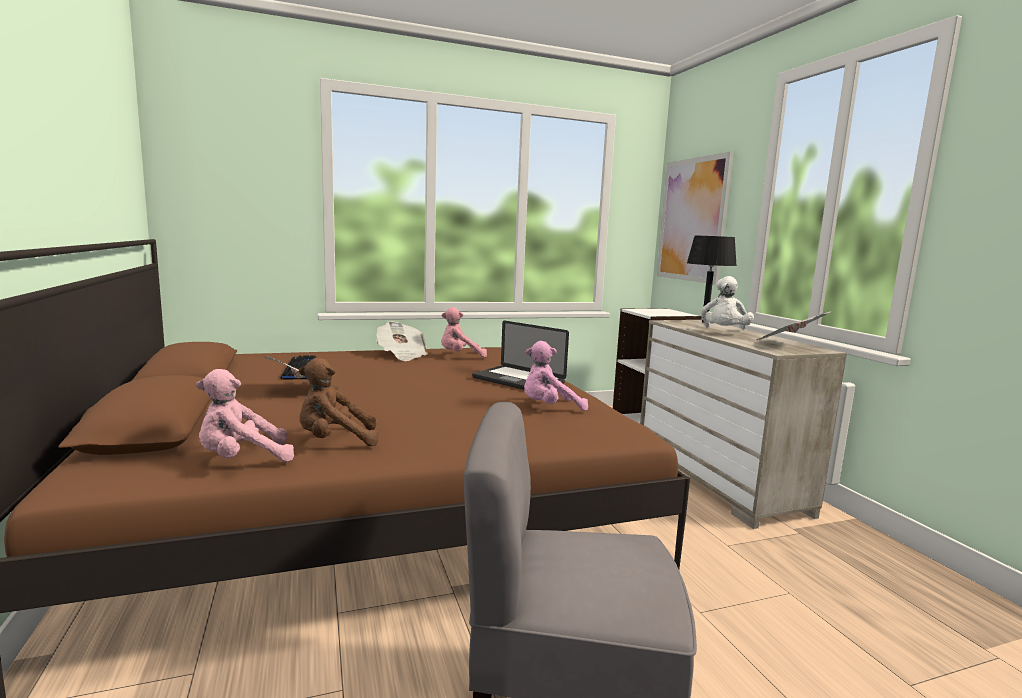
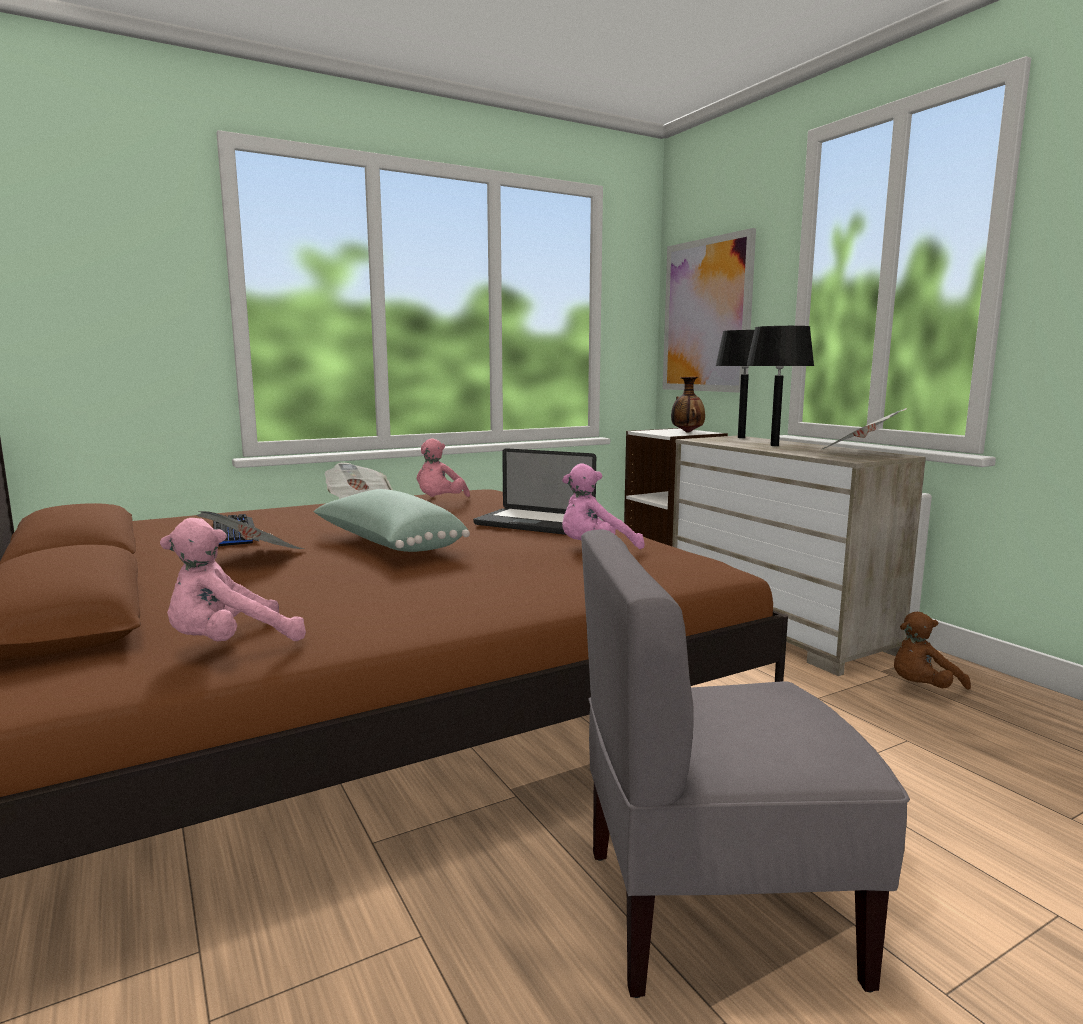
camera: 10 degrees left, 0 degrees up
(335, 441) = (345, 611): brown plush toy -> brown plush toy (922, 688)
(399, 389) = (387, 545): none -> green pillow
(460, 356) = (439, 502): pink plush toy -> pink plush toy turned 45 degrees counterclockwise
(668, 313) = (687, 432): none -> vase
(724, 332) = (774, 445): white plush toy -> black table lamp

